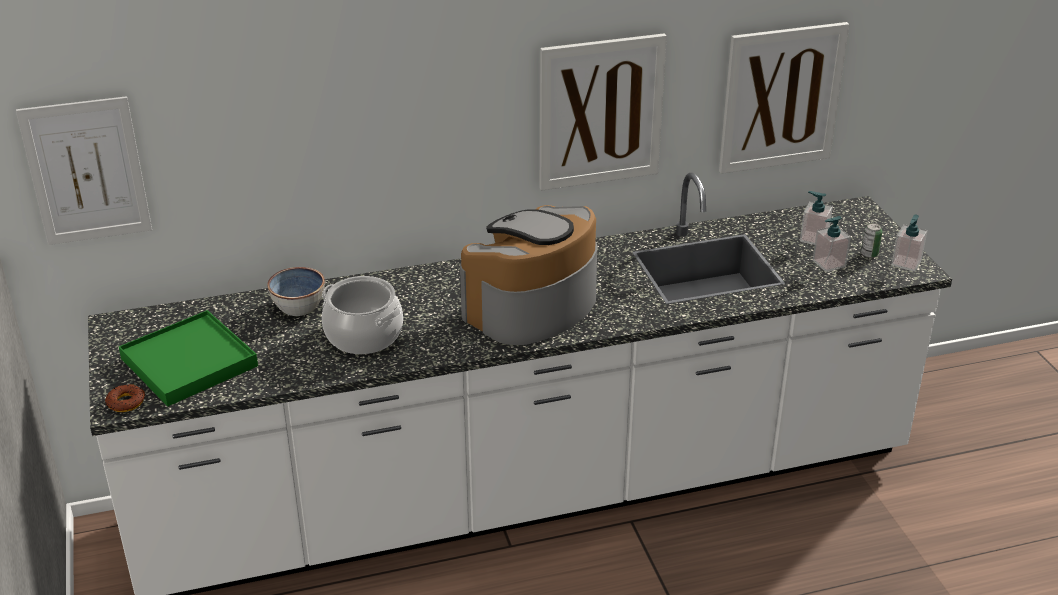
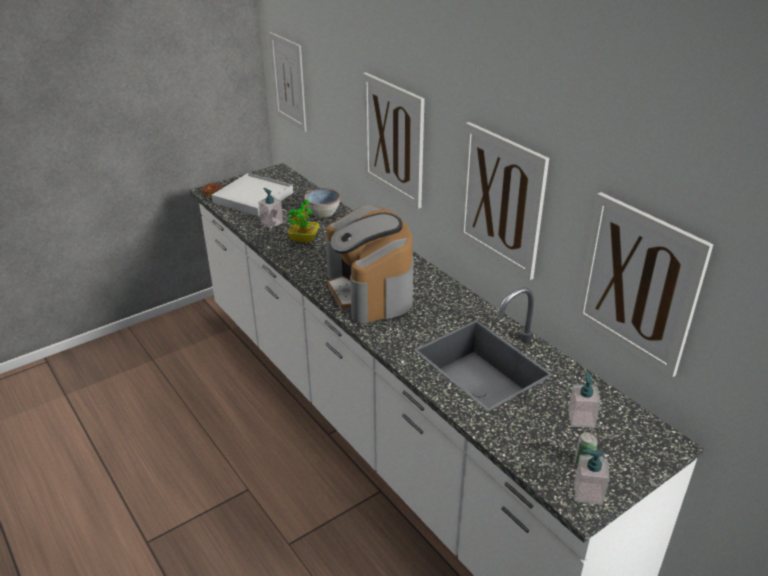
camera: 70 degrees right, 0 degrees up
(189, 362) = (253, 197): green tray -> white tray
(363, 335) = (304, 239): cooking pot -> potted plant
(392, 135) = (393, 140): none -> picture
(532, 307) = (371, 291): coffee machine -> coffee machine turned 135 degrees counterclockwise
(828, 263) = (543, 435): soap dispenser -> soap dispenser (271, 222)

